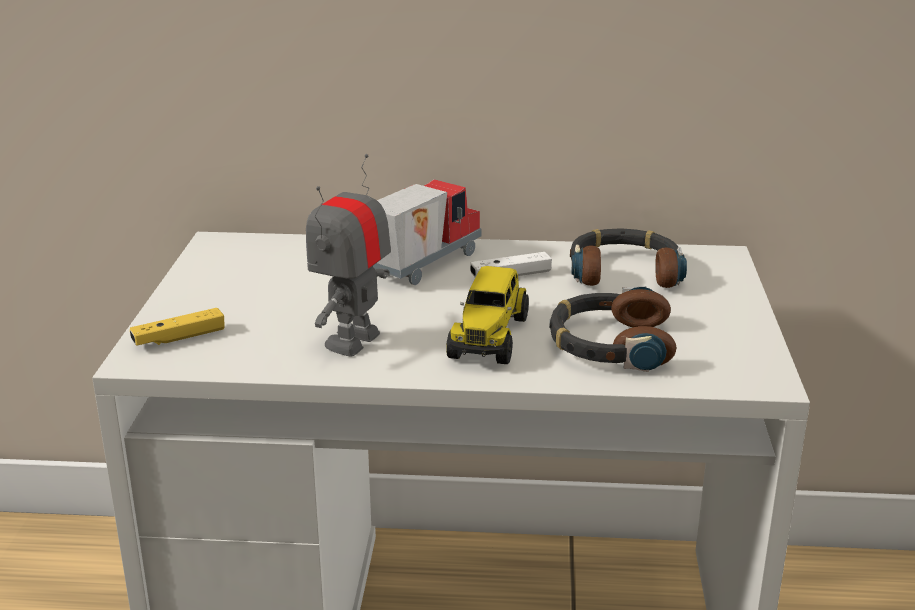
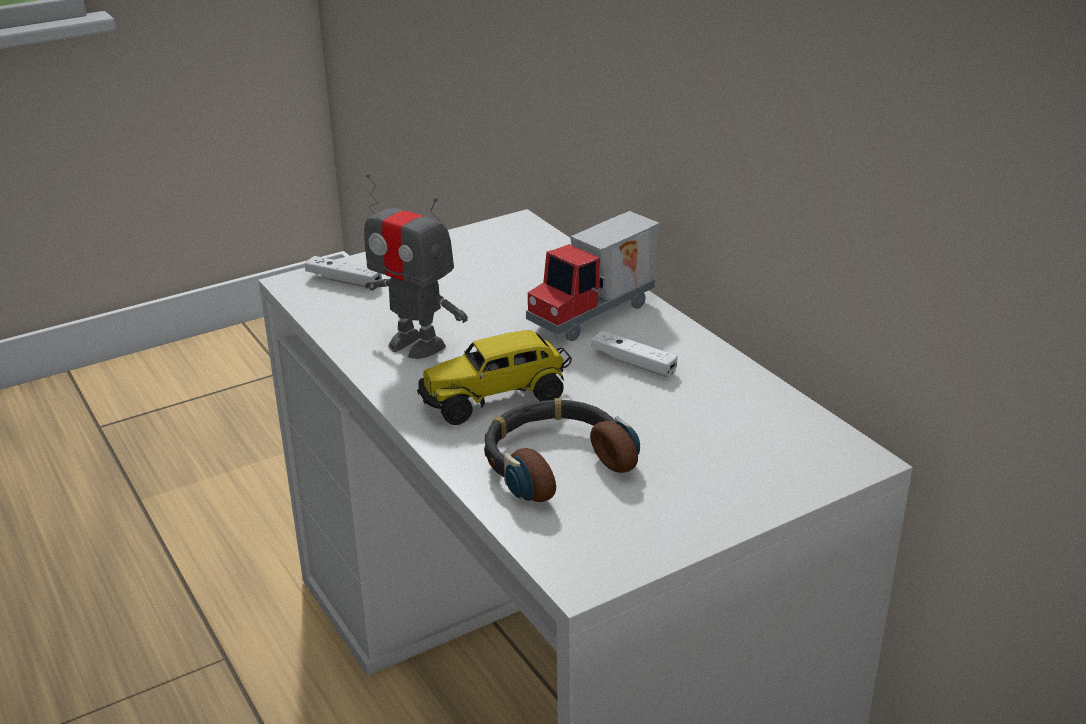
camera: 55 degrees right, 5 degrees up
(179, 338) = (344, 281): yellow game controller -> white game controller
(353, 341) = (416, 344): toy robot -> toy robot turned 135 degrees counterclockwise
(422, 264) = (596, 316): toy truck -> toy truck turned 135 degrees clockwise
(624, 271) = (728, 416): headphones -> none

